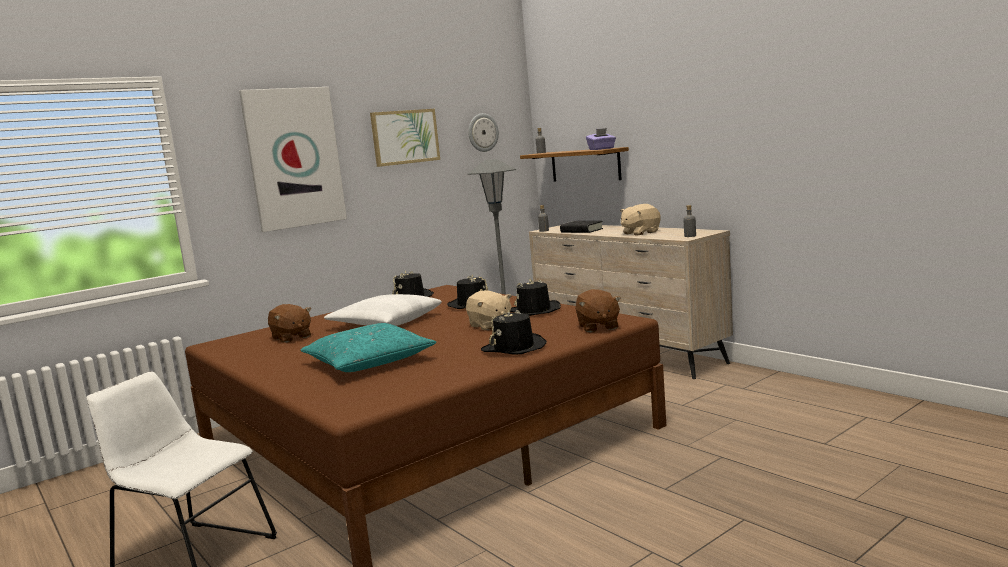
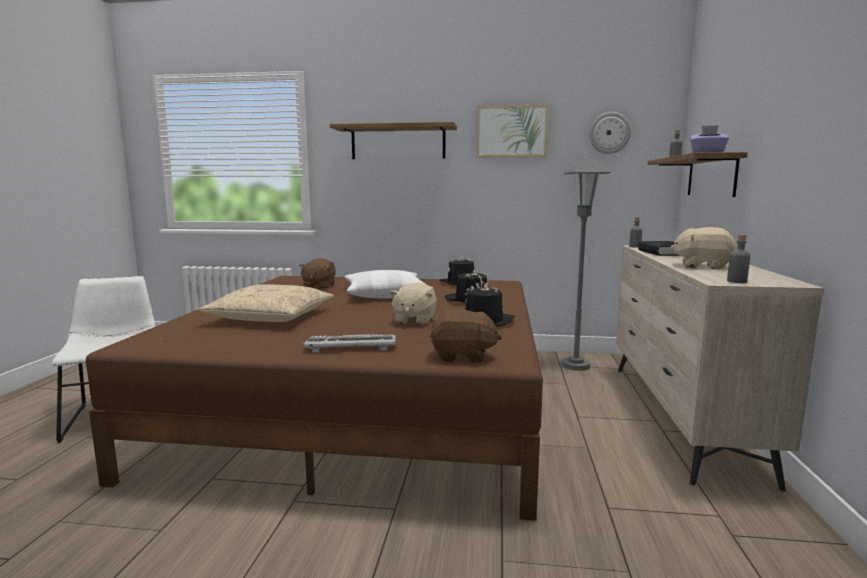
camera: 45 degrees right, 0 degrees up
(294, 158) = (398, 143): picture -> shelf
(368, 362) = (271, 317): turquoise pillow -> beige pillow
(514, 348) = (350, 345): black hat -> keyboard
(597, 327) = (463, 356): brown plush toy -> brown plush toy turned 120 degrees counterclockwise

